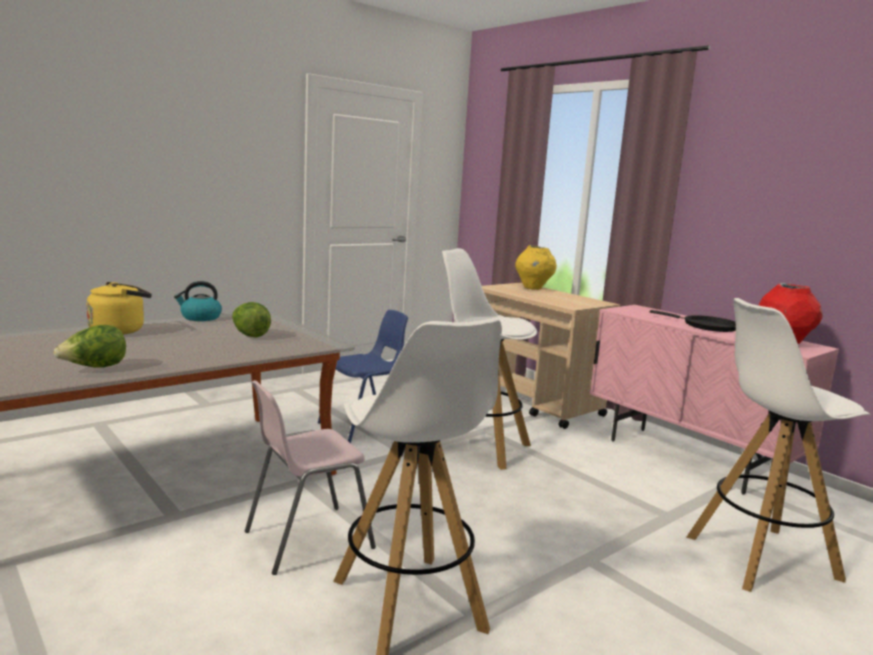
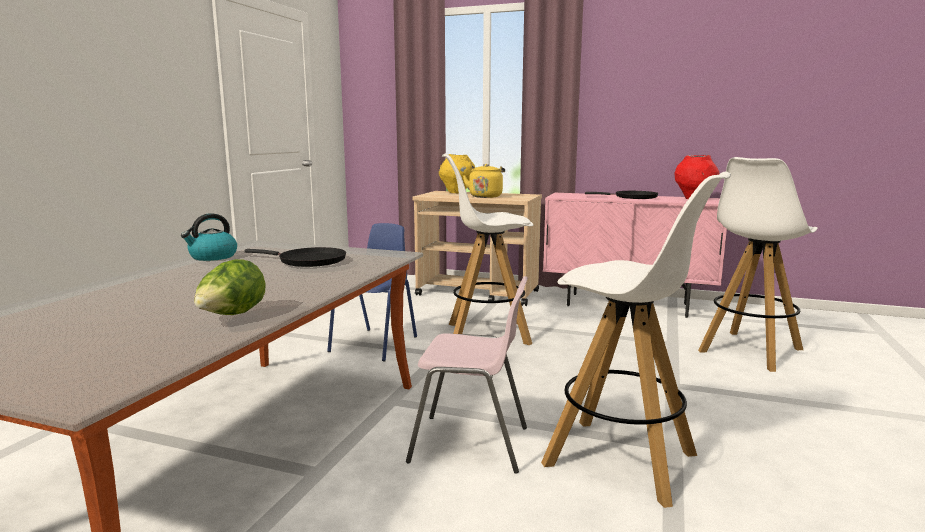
camera: 30 degrees left, 0 degrees up
(120, 331) = (155, 282): yellow kettle -> yellow kettle (485, 196)
(250, 335) = (308, 261): lettuce -> black frying pan
(307, 539) = (471, 444): pink chair -> pink chair turned 105 degrees counterclockwise

